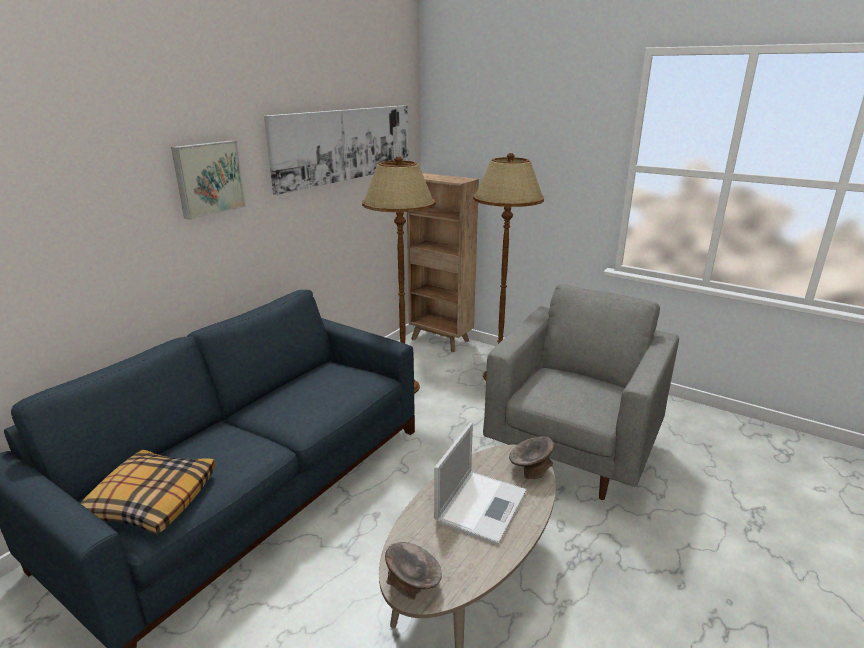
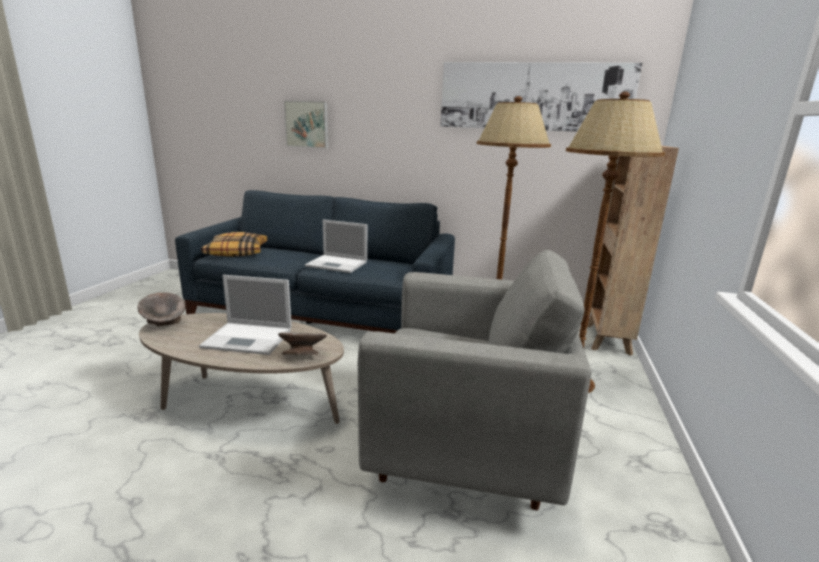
camera: 70 degrees right, 5 degrees down
(208, 178) = (389, 104): picture -> picture (307, 124)
(306, 409) = (338, 264): none -> laptop

